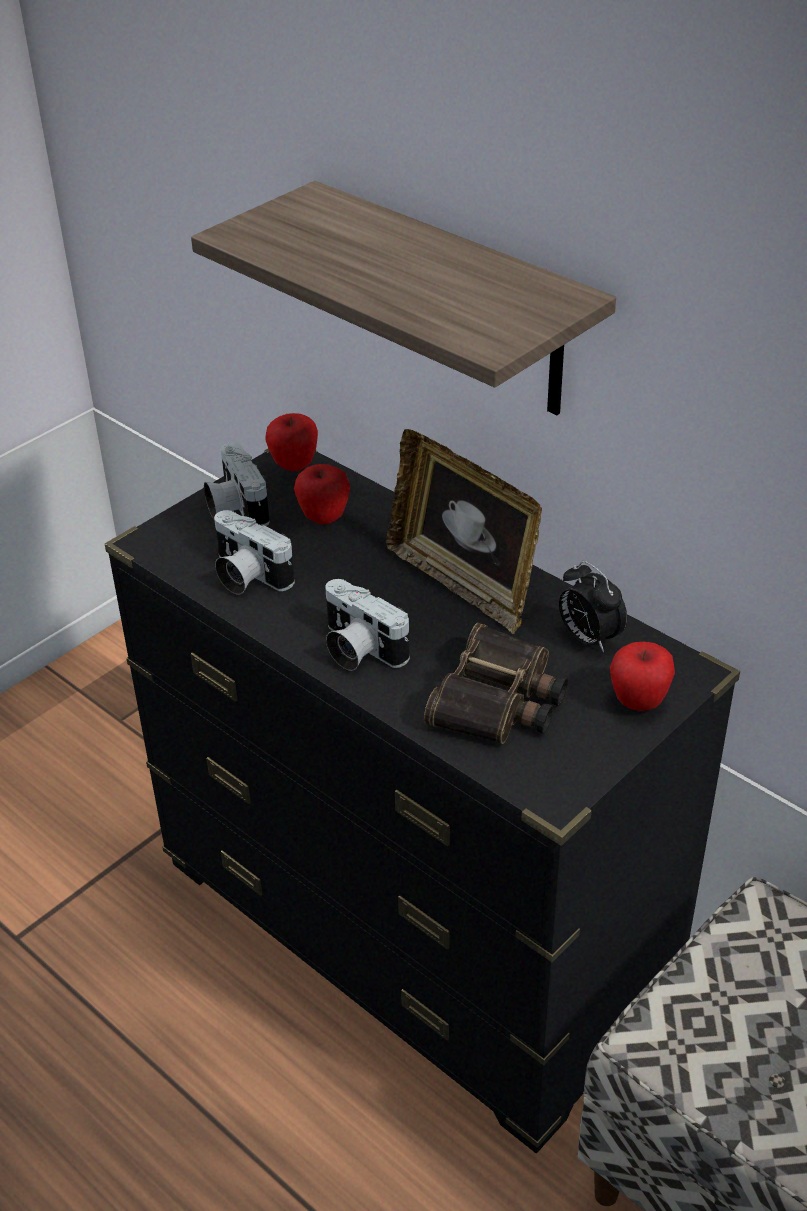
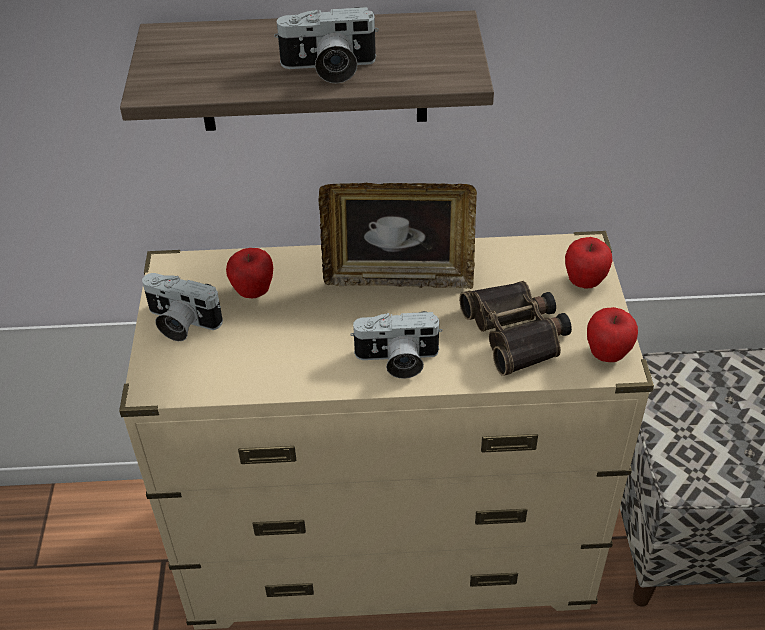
camera: 45 degrees left, 5 degrees up
(246, 576) = (257, 363): camera -> camera (328, 69)
(294, 465) = (181, 269): apple -> apple (607, 354)
(412, 932) = (389, 547): black dresser -> beige dresser
(588, 638) = (510, 263): alarm clock -> none

